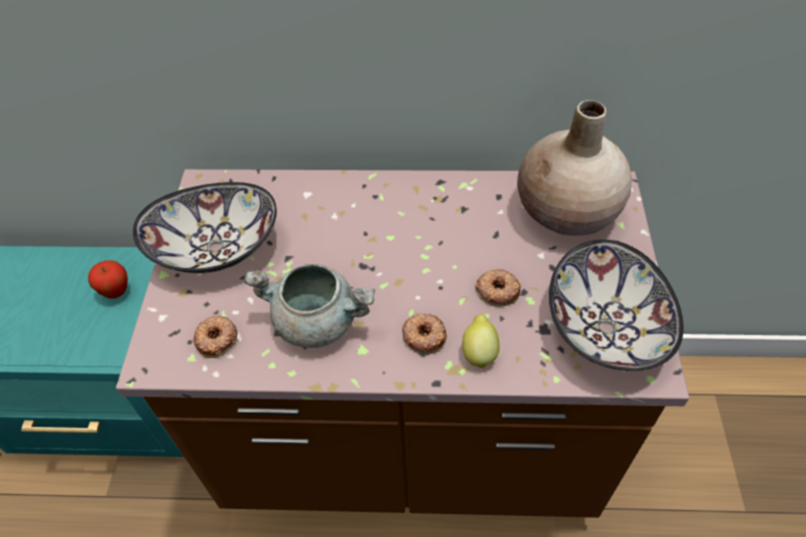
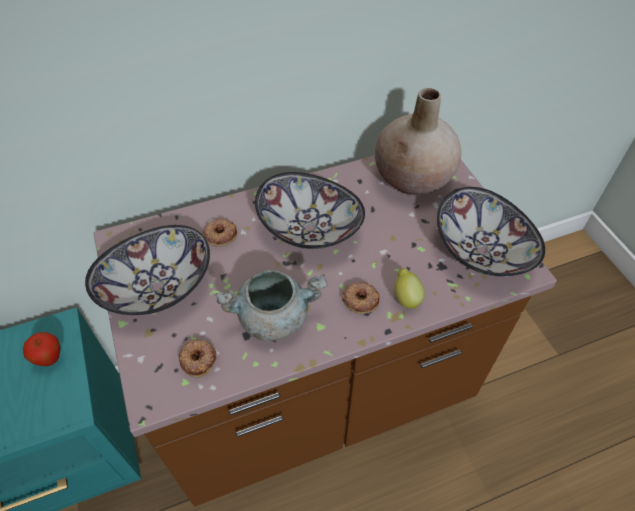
camera: 25 degrees left, 0 degrees up
(408, 235) = (309, 229): none -> bowl
(497, 290) = (395, 249): donut -> donut (220, 234)

